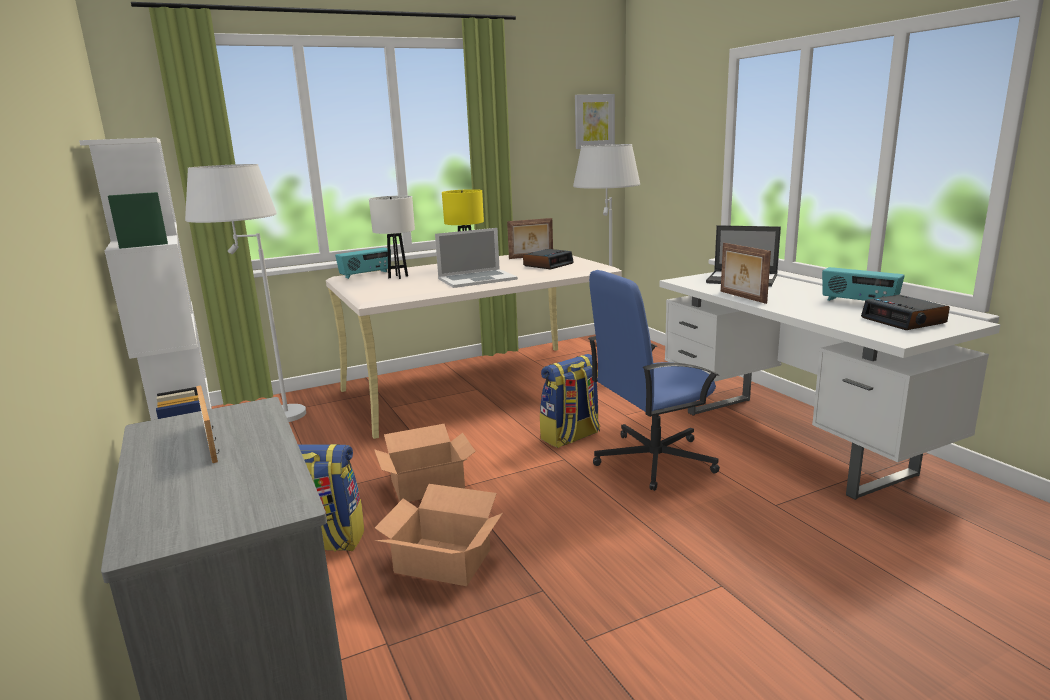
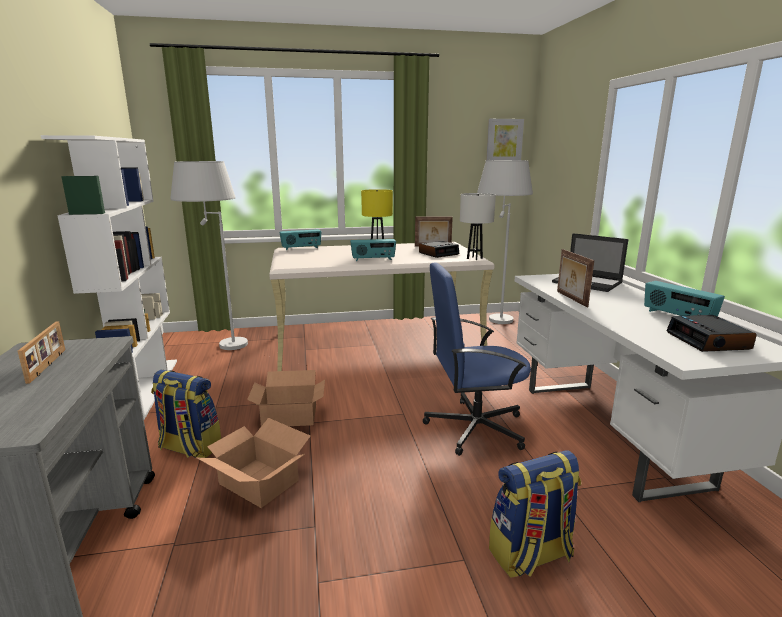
camera: 15 degrees right, 0 degrees up
(398, 277) = (320, 252): white table lamp -> white table lamp (474, 258)
(477, 279) = (373, 259): laptop -> radio
(571, 437) = (420, 395): backpack -> backpack (530, 555)

